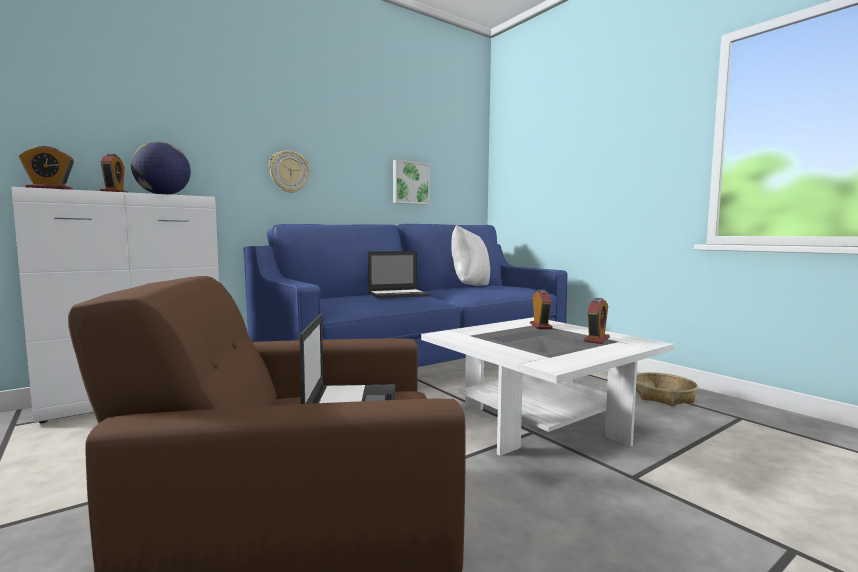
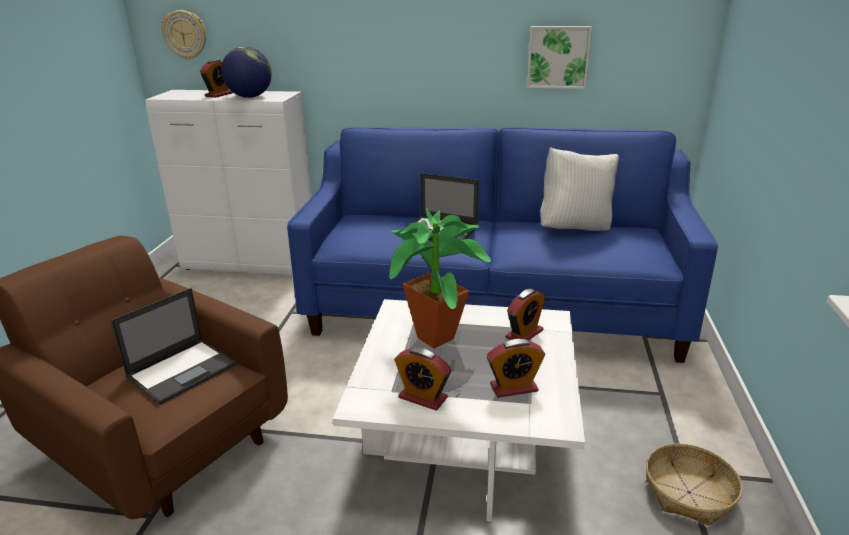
camera: 45 degrees right, 20 degrees up
(49, 189) = (172, 96): alarm clock -> alarm clock (423, 398)
(289, 172) = (386, 55): wall clock -> wall clock (185, 35)
(510, 338) = (437, 342): none -> potted plant

